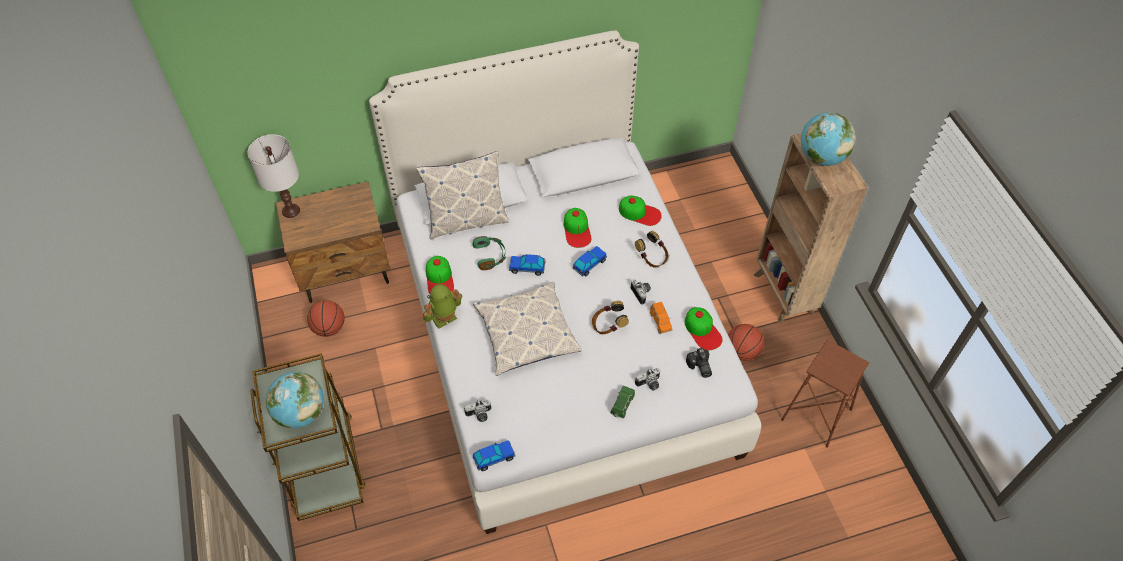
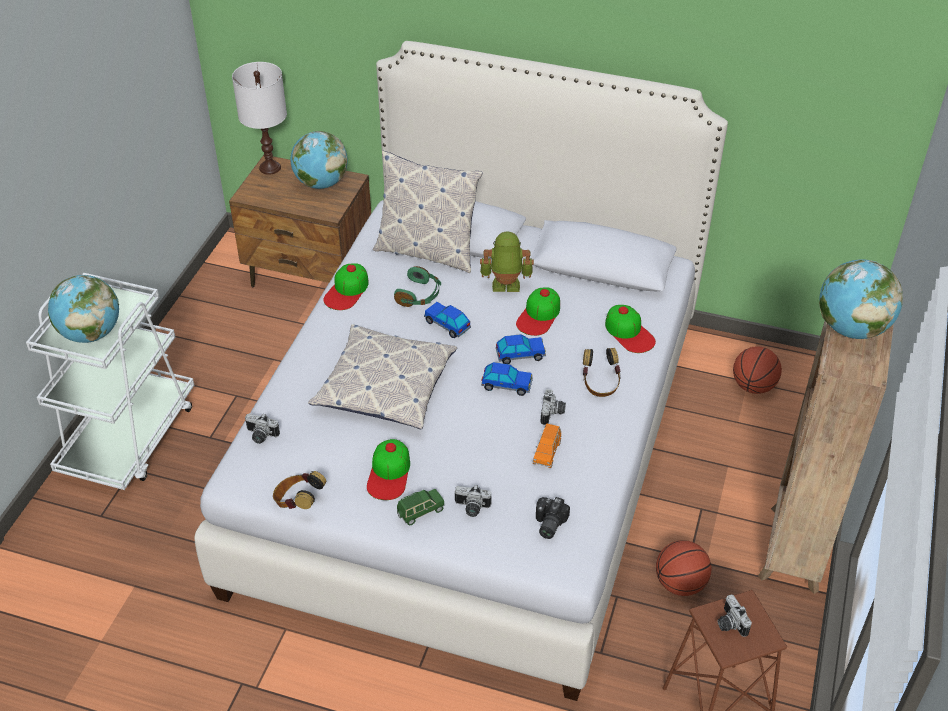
camera: 35 degrees right, 10 degrees down
(324, 462) = (129, 437): brown cart -> white cart
(329, 328) = (247, 318): basketball -> basketball (753, 386)
(340, 204) = (321, 183): none -> globe
(444, 320) = (314, 330): toy robot -> toy robot (505, 287)
(494, 458) = (236, 484): toy car -> toy car (506, 385)
(608, 325) = (482, 425): headphones -> headphones (298, 502)
(702, 330) = (590, 488): cap -> cap (389, 473)
(832, 367) = (729, 623): none -> camera

